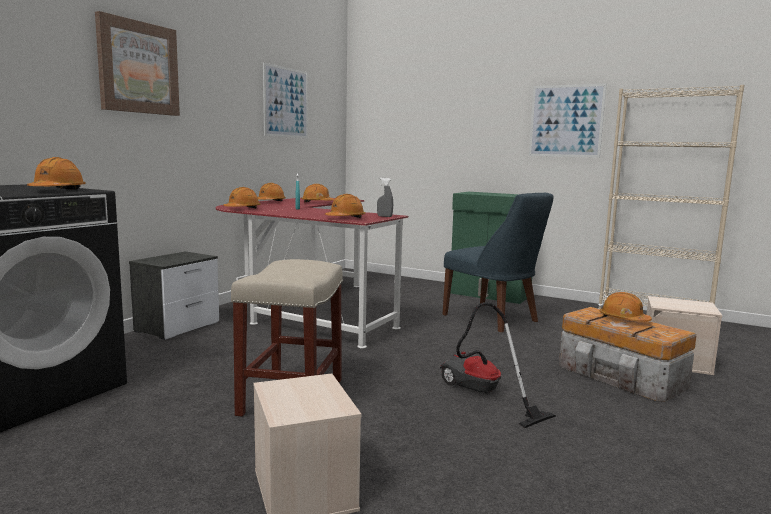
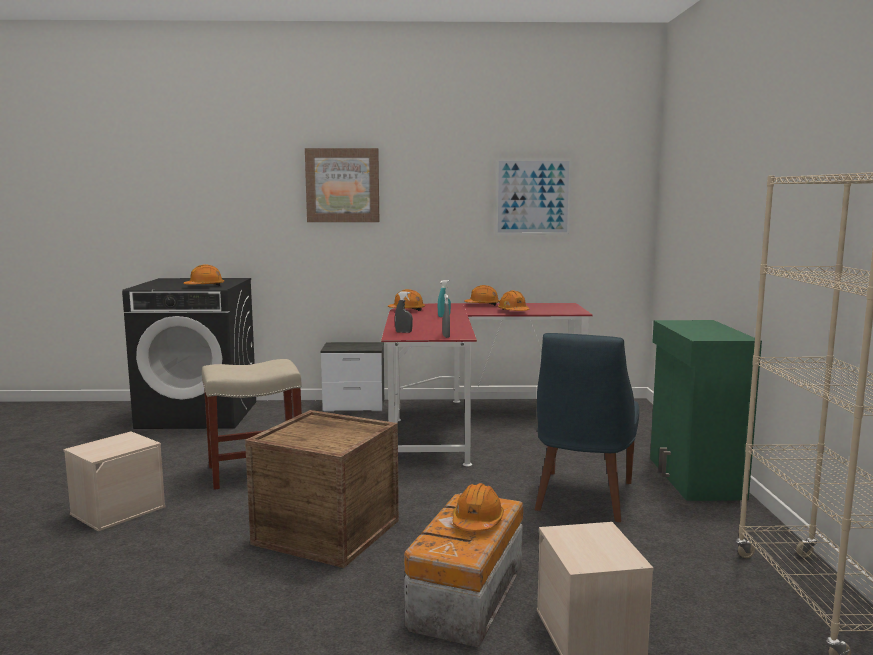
camera: 60 degrees right, 0 degrees up
(345, 218) = (403, 332): orange hard hat -> grey spray bottle
(481, 394) = (327, 532): vacuum cleaner -> crate
(566, 121) = (799, 221): picture -> none

